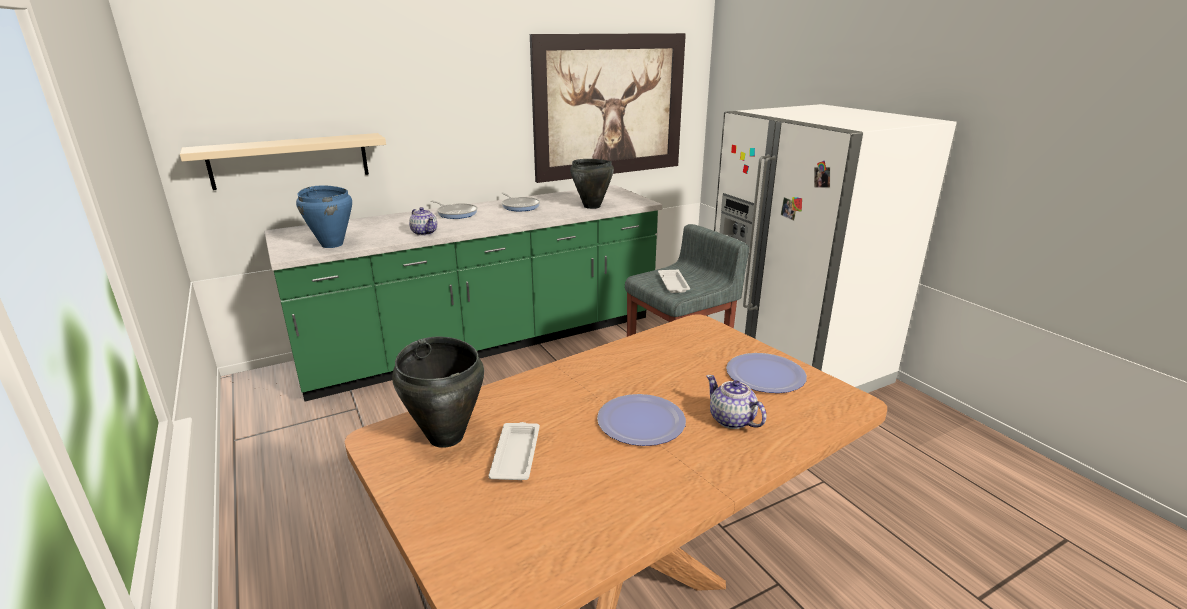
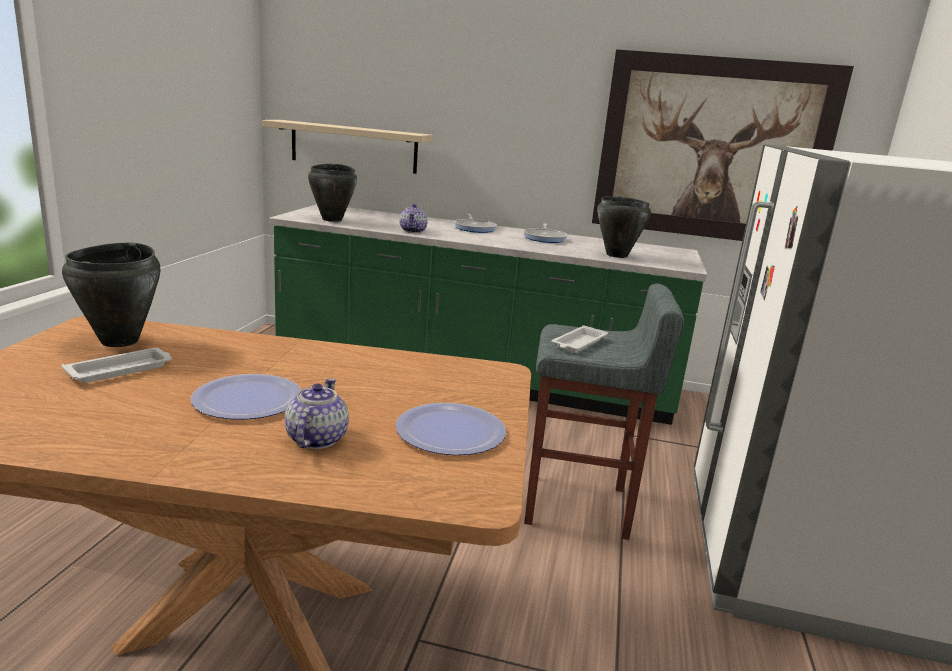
camera: 40 degrees right, 5 degrees down
(332, 244) = (332, 219): blue cooking pot -> black cooking pot

